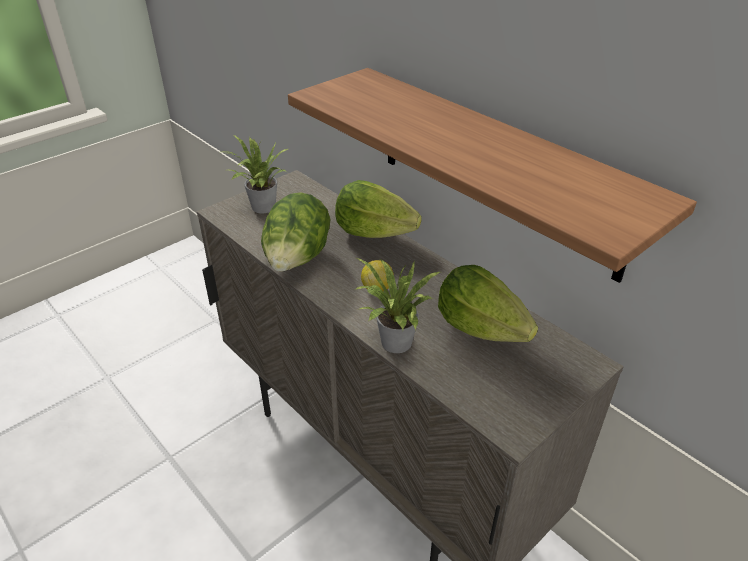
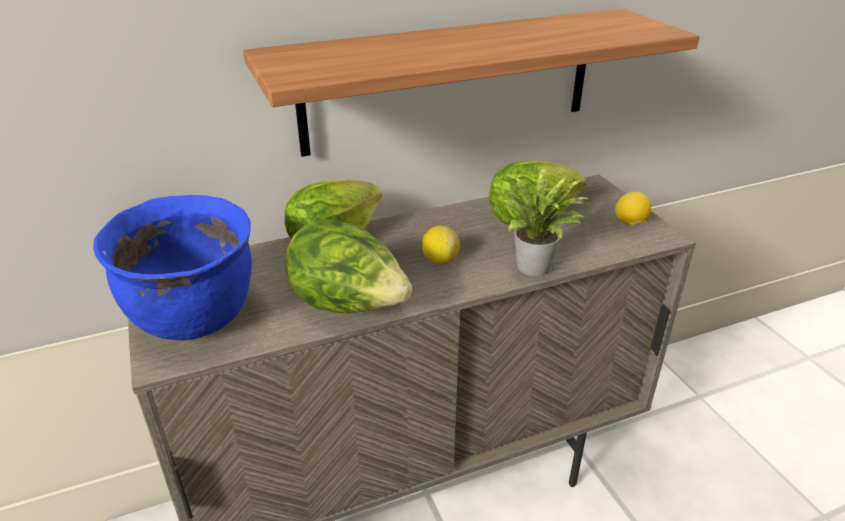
camera: 70 degrees left, 5 degrees down
(261, 208) = (195, 317): potted plant -> blue cooking pot
(521, 402) = (630, 224): none -> lemon

